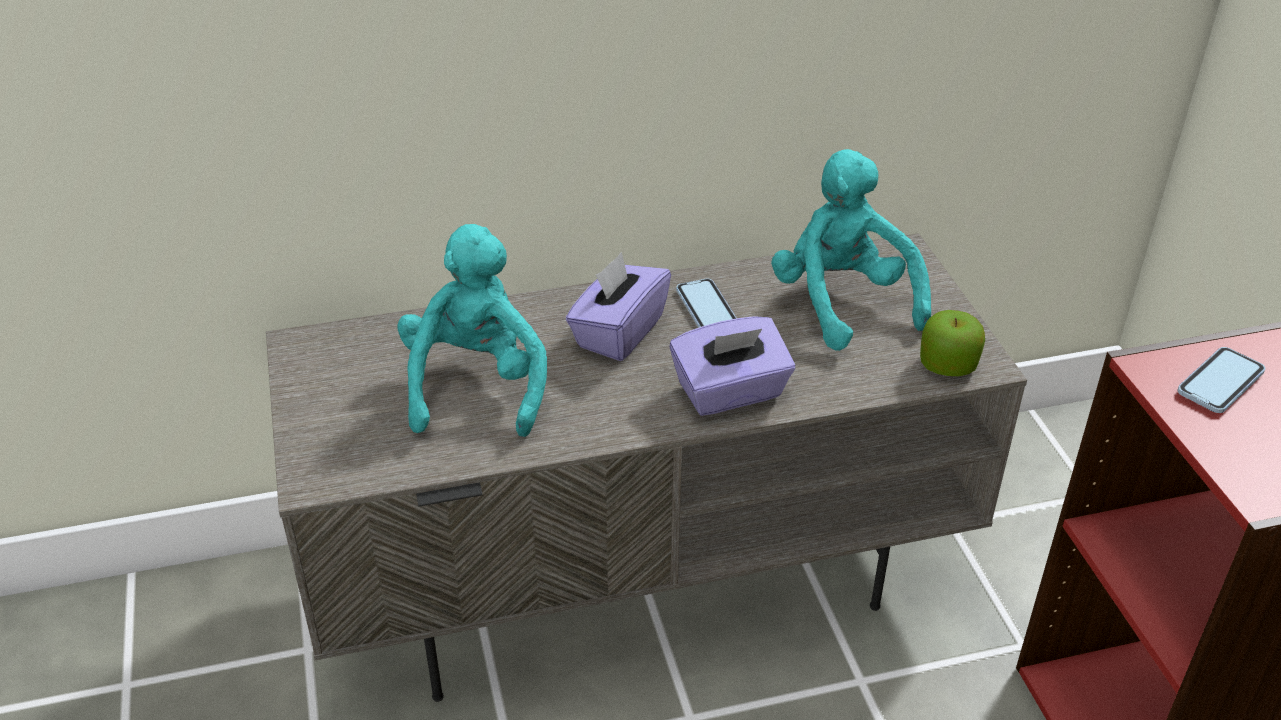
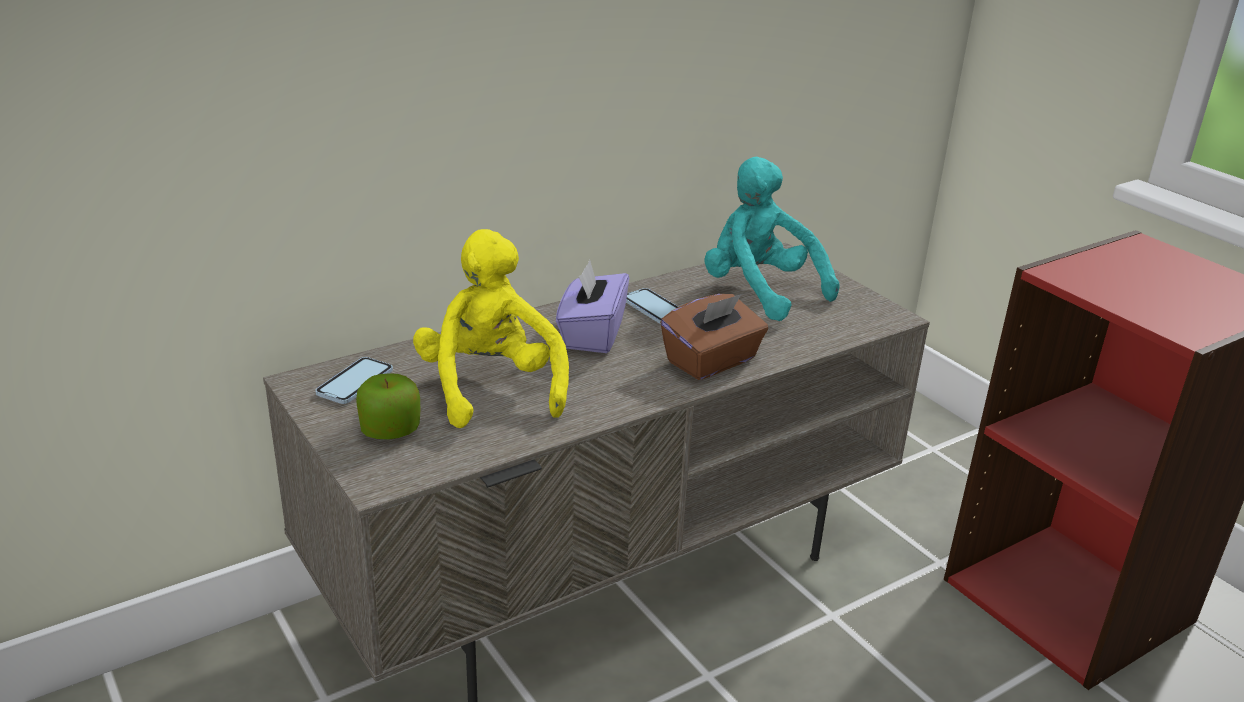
camera: 20 degrees left, 10 degrees down
(476, 385) = (491, 388): turquoise plush toy -> yellow plush toy
(730, 392) = (712, 361): purple tissue box -> brown tissue box
(947, 365) = (866, 320): apple -> apple (390, 430)
(1220, 382) = (1107, 274): phone -> phone (355, 383)

